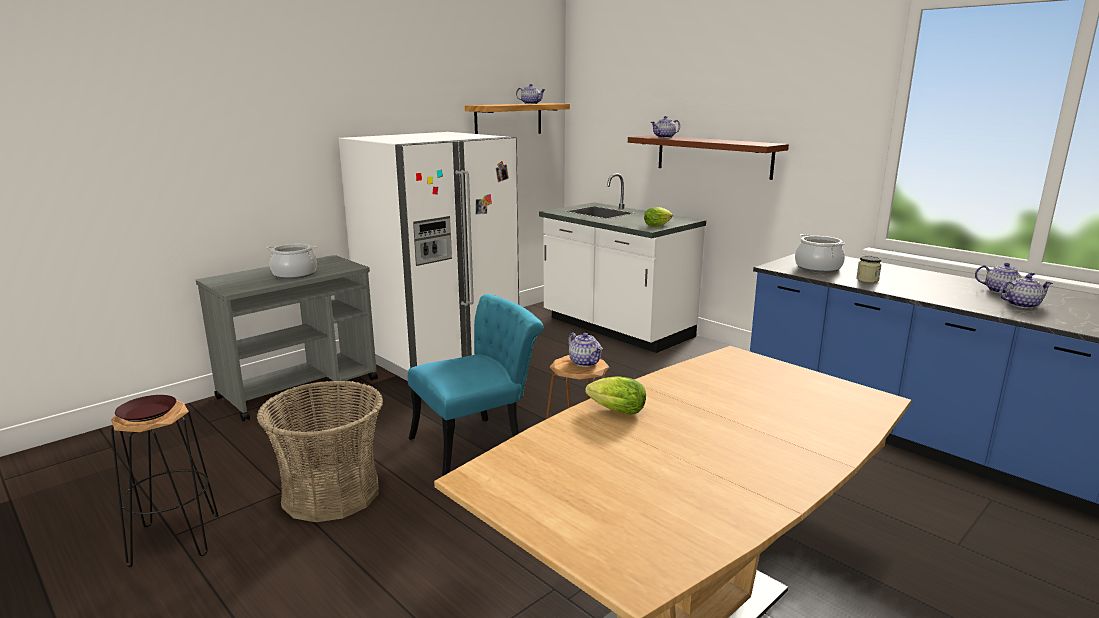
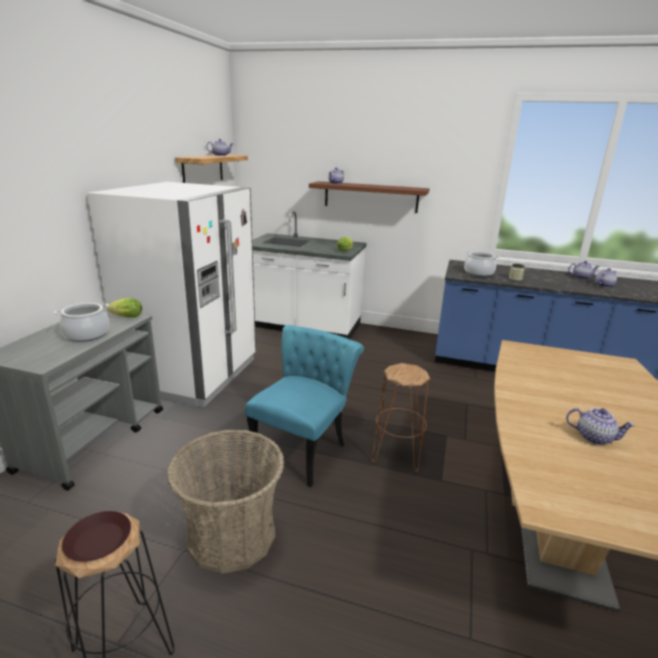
camera: 30 degrees left, 5 degrees up
(585, 362) = (409, 370): teapot -> teapot (594, 437)
(614, 411) = (525, 412): lettuce -> lettuce (125, 317)

